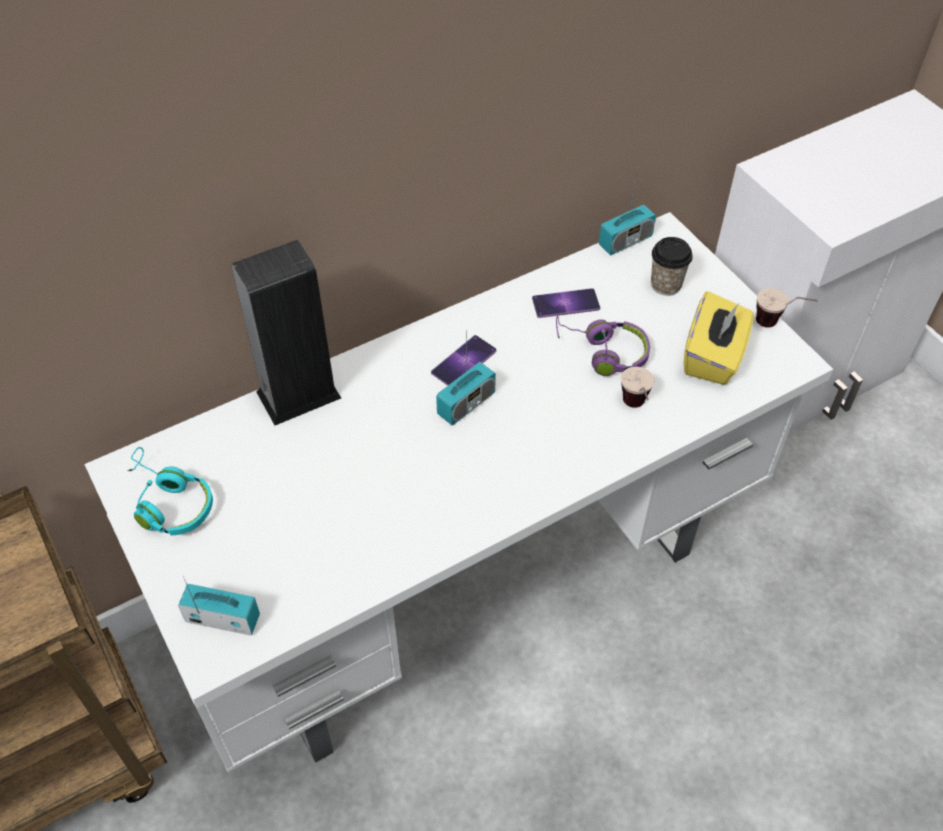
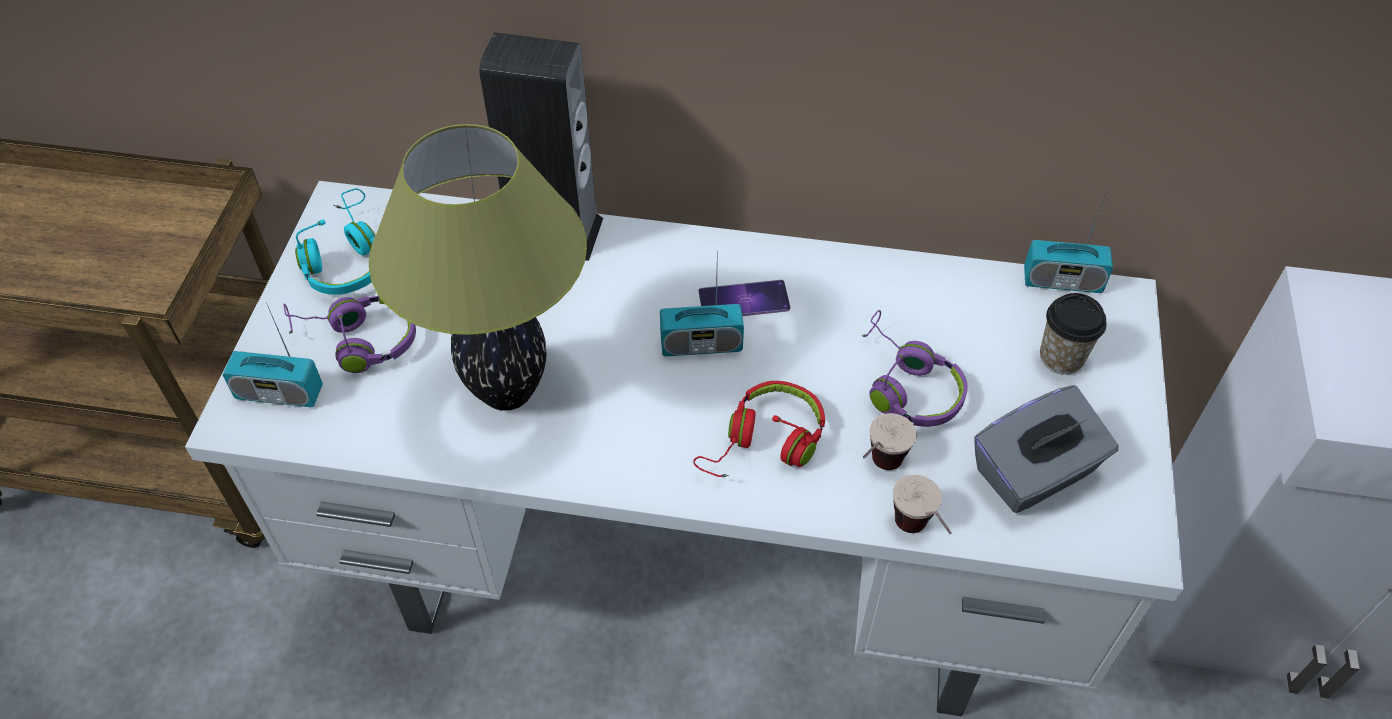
camera: 40 degrees right, 0 degrees up
(223, 618) = (279, 393): radio -> radio turned 135 degrees clockwise
(239, 549) = (356, 341): none -> purple headphones
(377, 511) = (506, 391): none -> table lamp
(562, 436) = (765, 443): none -> red headphones
(565, 303) = (918, 307): phone -> none
(713, 357) = (1035, 473): yellow tissue box -> grey tissue box
(778, 325) = (1160, 490): cup -> cup (918, 536)

